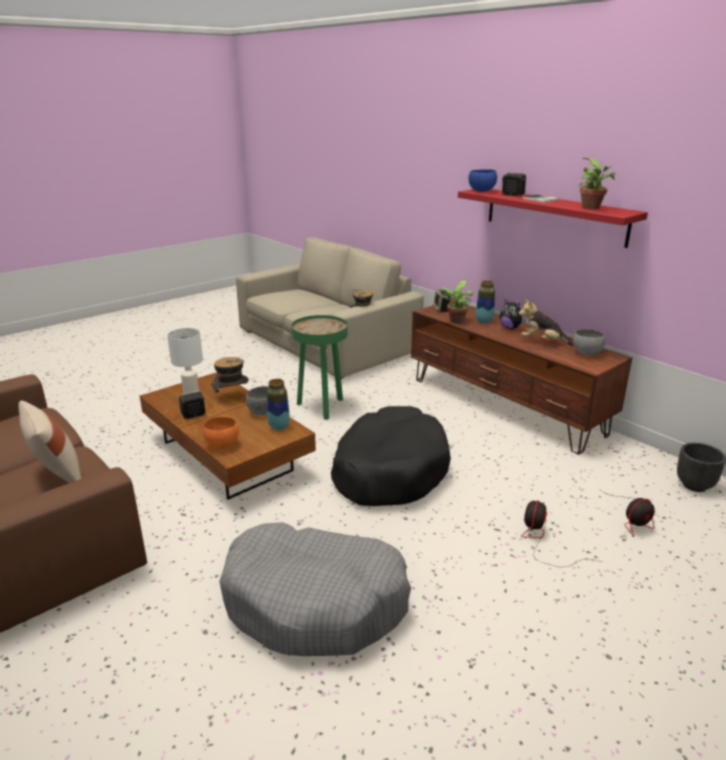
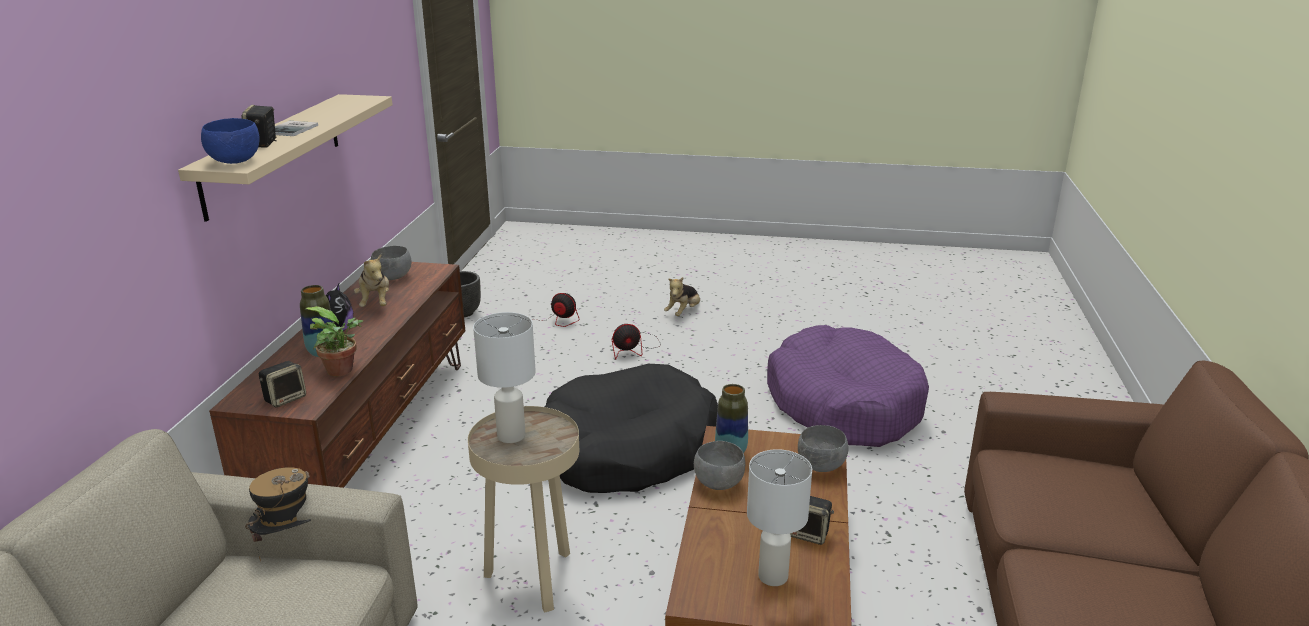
camera: 130 degrees left, 0 degrees up
(57, 476) = (1054, 481): beige pillow -> none
(221, 445) = (821, 467): orange bowl -> grey bowl
(232, 397) = (722, 535): hat -> none
(315, 602) = (844, 404): grey dog bed -> purple dog bed
(322, 408) = (534, 579): green side table -> beige side table
(326, 326) = (511, 435): none -> white table lamp
(554, 216) = (273, 153): red shelf -> beige shelf
(592, 208) = (341, 108): potted plant -> none
(612, 619) = (683, 312): none -> plush toy

